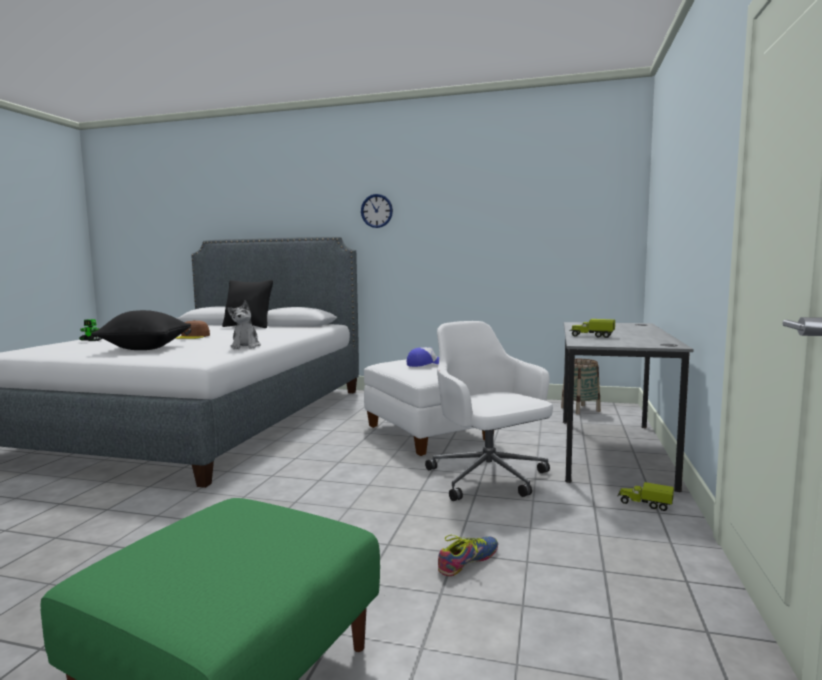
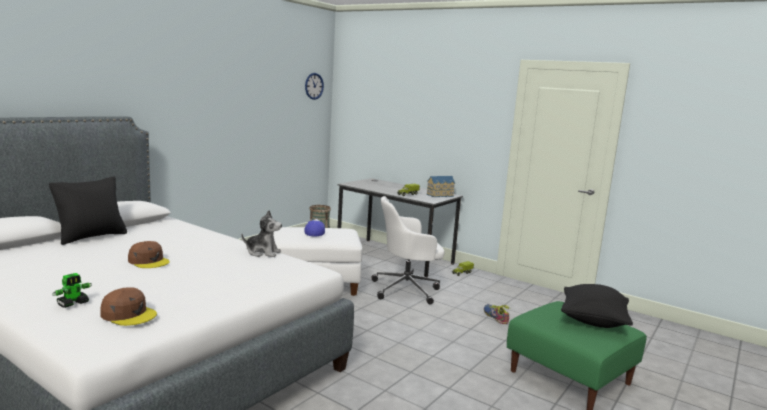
camera: 70 degrees left, 5 degrees up
(62, 346) = (128, 314): none -> brown cap
(145, 348) = (210, 283): black pillow -> black pillow (593, 322)
(376, 211) = (159, 89): wall clock -> wall clock (314, 86)
(643, 343) = (441, 195): none -> toy house

